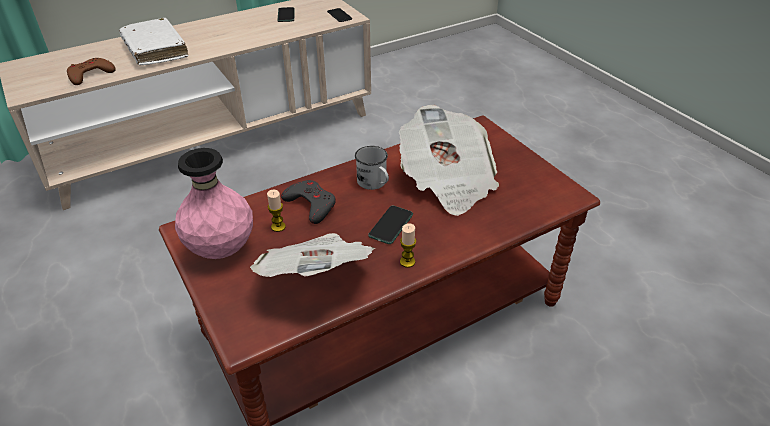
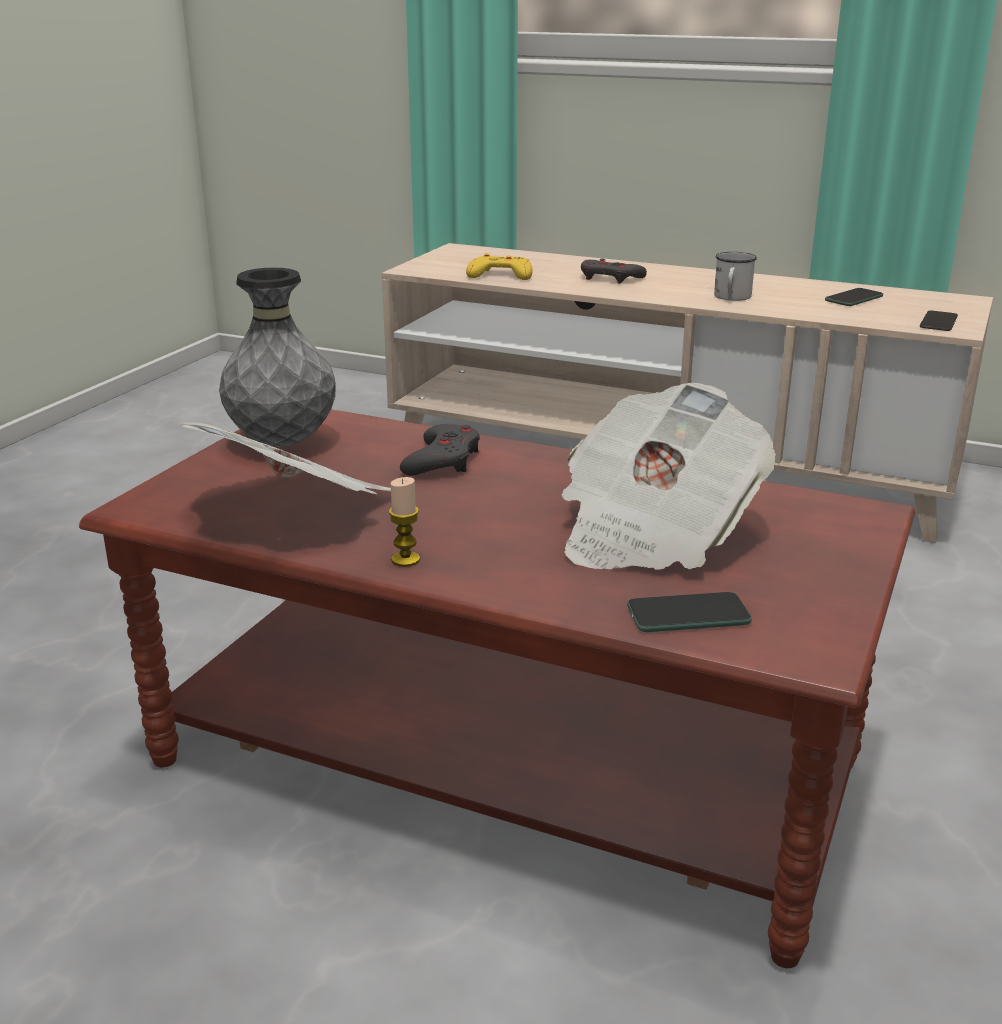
camera: 55 degrees right, 15 degrees down
(90, 75) = (500, 275): brown game controller -> yellow game controller
(155, 50) = (610, 278): white book -> grey game controller
(221, 250) = (282, 443): pink vase -> grey vase
(278, 227) = (368, 457): candle -> none
(374, 183) = (557, 482): white mug -> white mug (731, 298)
(391, 225) = (474, 523): phone -> phone (688, 615)

